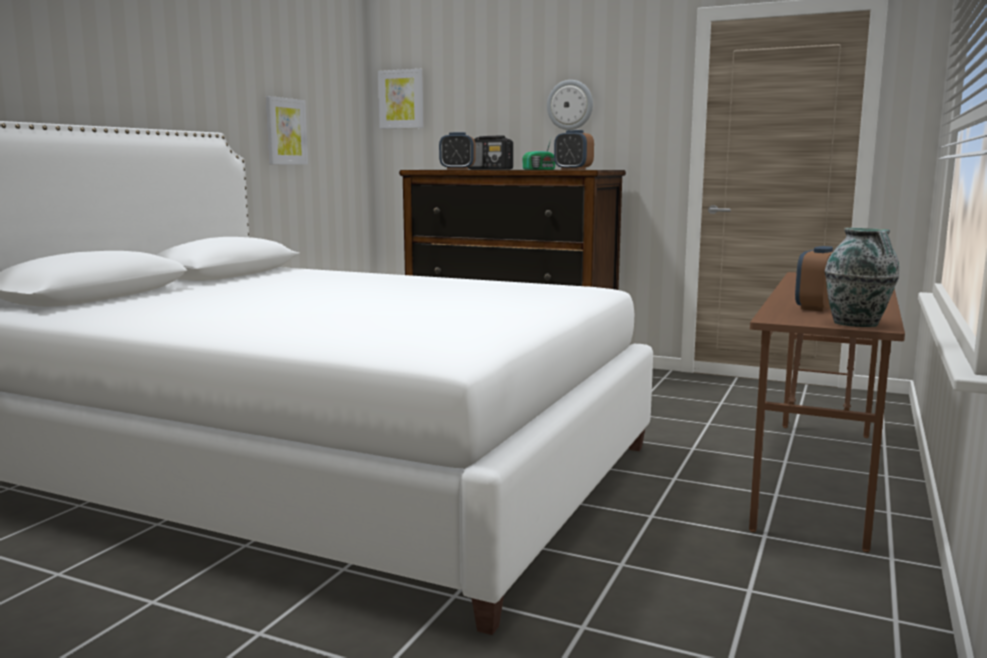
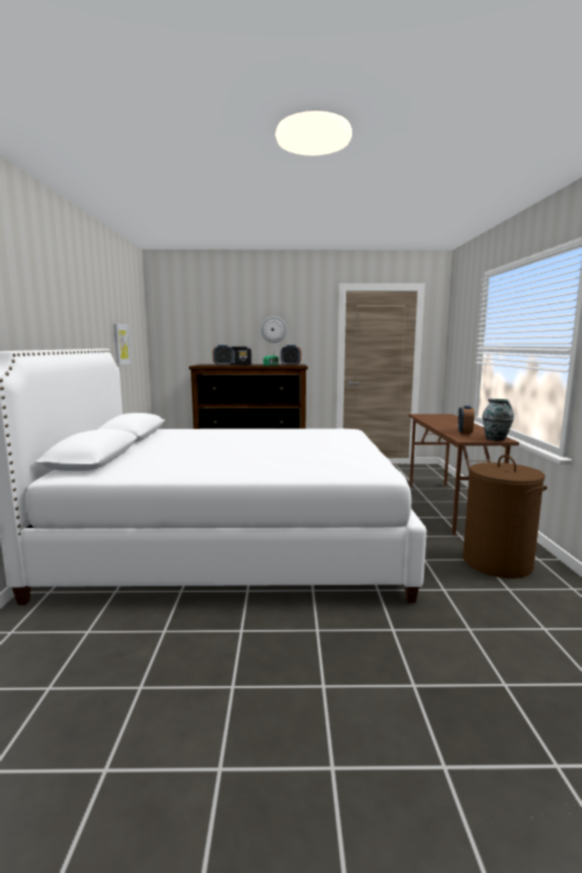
camera: 25 degrees left, 0 degrees up
(401, 99) = (169, 323): picture -> none
(779, 605) = (497, 562): none -> brown laundry basket

